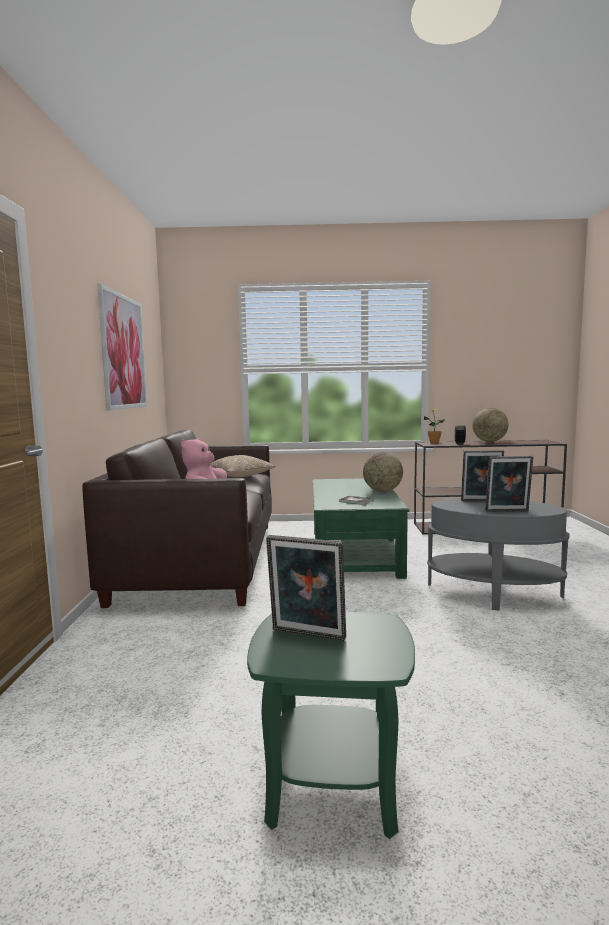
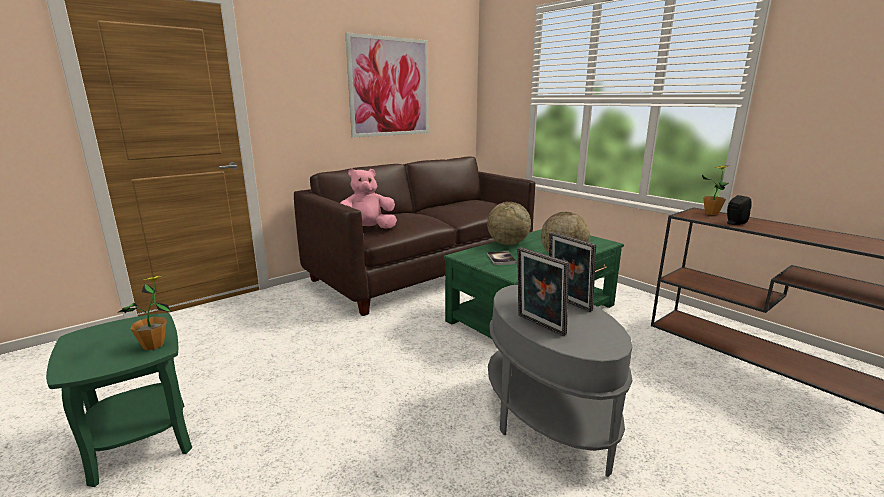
camera: 50 degrees right, 10 degrees up
(241, 476) = (478, 208): pillow -> none
(307, 636) = (121, 334): picture frame -> none
(366, 622) = (153, 345): none -> potted plant
(489, 441) = (805, 230): globe -> globe (507, 243)

